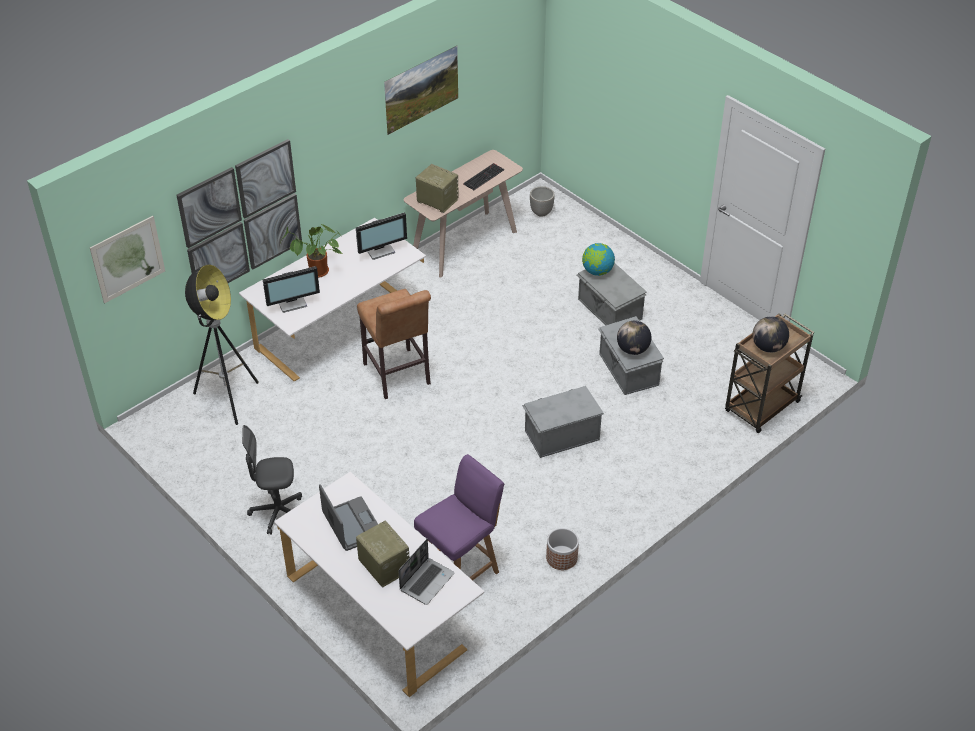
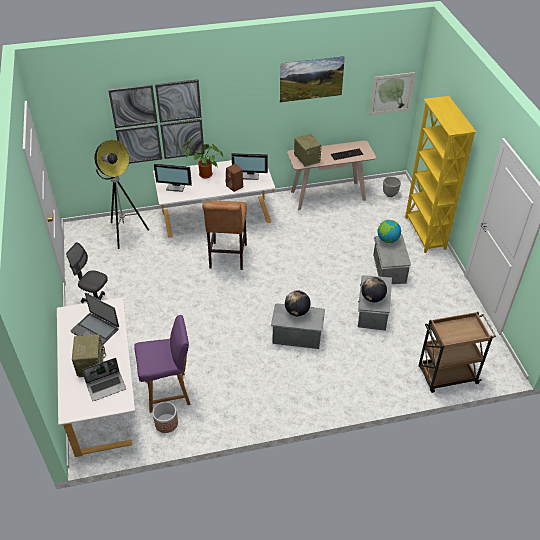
camera: 30 degrees right, 0 degrees up
(128, 259) = (70, 120): picture -> picture (392, 93)
(352, 525) = (95, 330): laptop -> laptop turned 120 degrees clockwise
(372, 273) = (235, 186): none -> brown speaker
(561, 558) = (235, 414): planter -> planter (166, 423)
(619, 248) = (424, 233): none -> yellow bookcase
(768, 347) = (453, 332): globe -> globe (297, 312)

